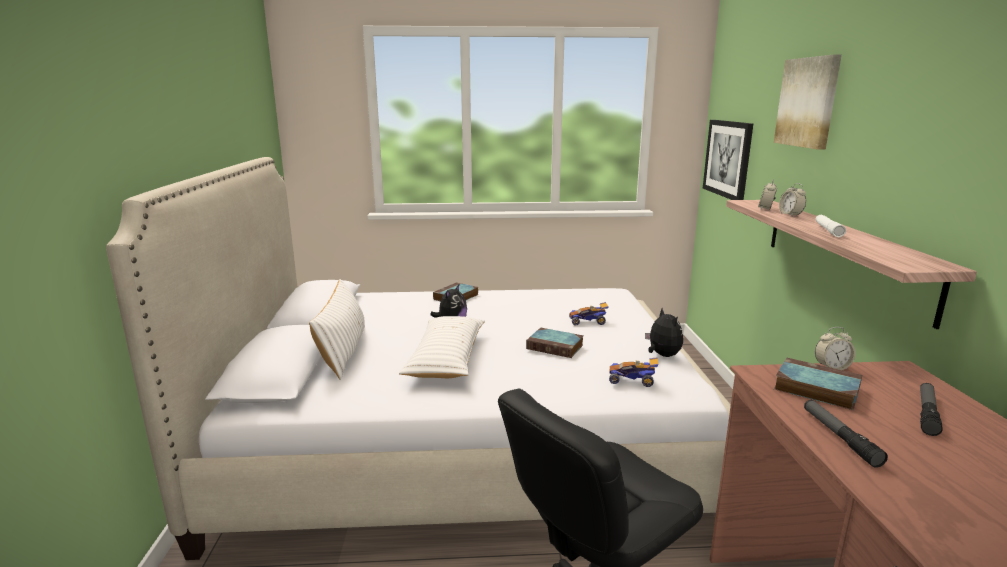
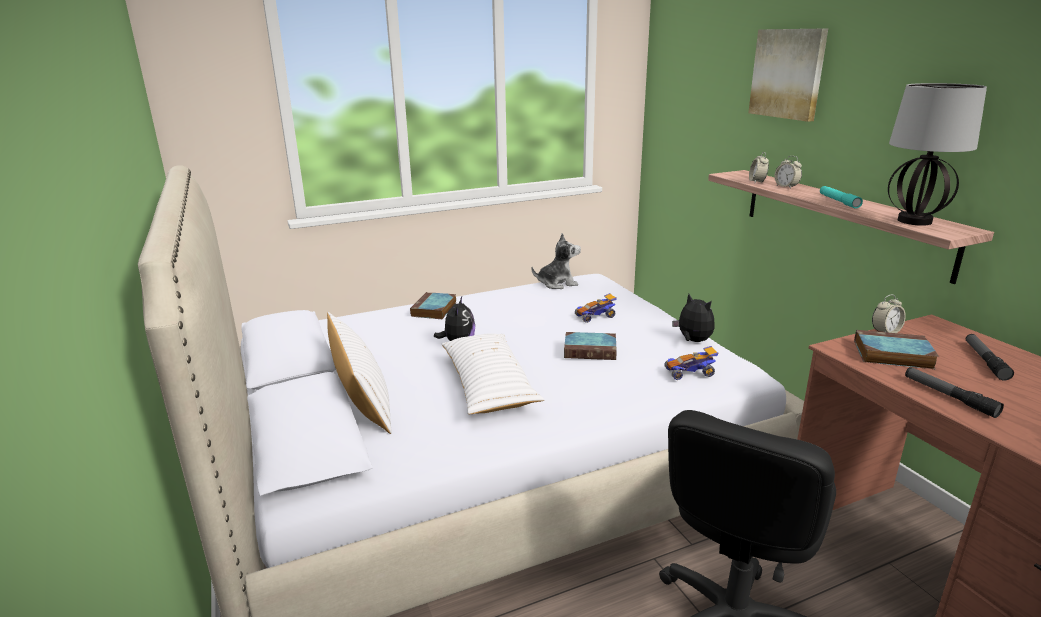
camera: 20 degrees left, 5 degrees up
(578, 291) = (557, 283): none -> plush toy
(728, 158) = (681, 127): picture -> none
(828, 230) = (838, 201): white flashlight -> turquoise flashlight
(887, 253) = (913, 221): none -> table lamp

